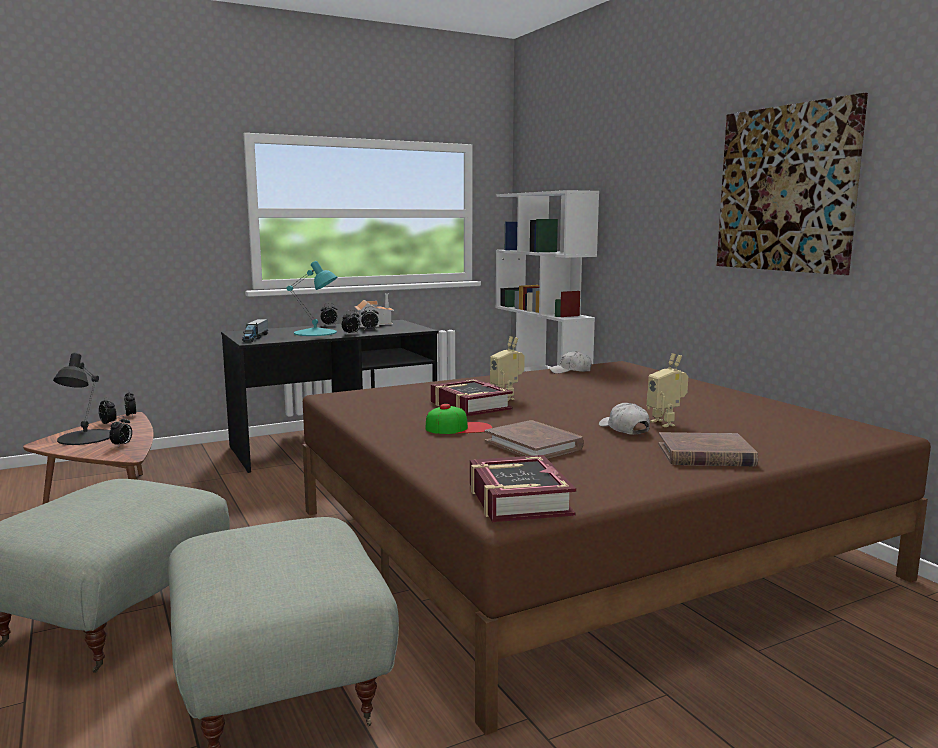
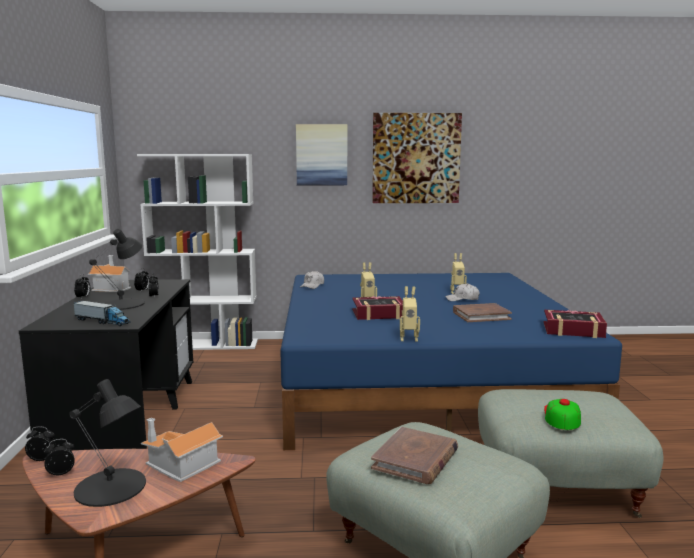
camera: 65 degrees left, 0 degrees up
(122, 445) = (180, 465): alarm clock -> toy house
(316, 333) = (122, 304): turquoise table lamp -> black table lamp
(369, 426) = (408, 338): none -> toy robot
(459, 428) = (432, 322): cap -> cap (561, 416)
(578, 542) = (421, 380): brown bed -> blue bed
(667, 188) = (321, 155): none -> picture
(705, 455) = (517, 297): brown book -> brown book (415, 459)

